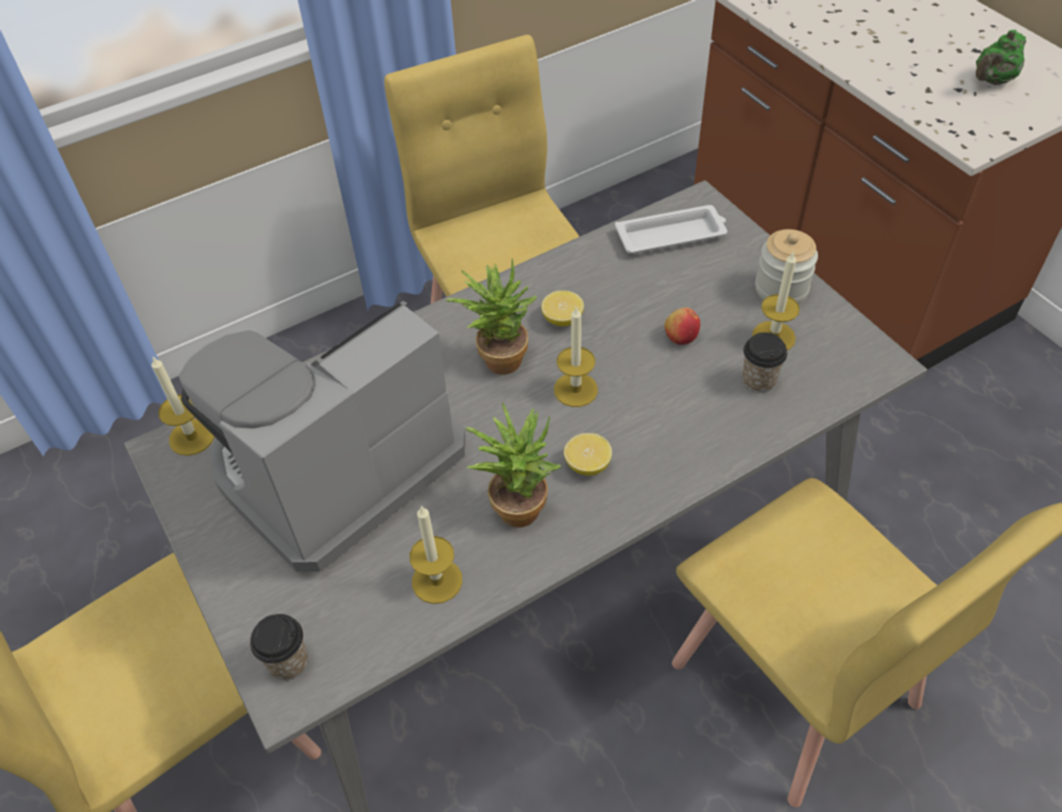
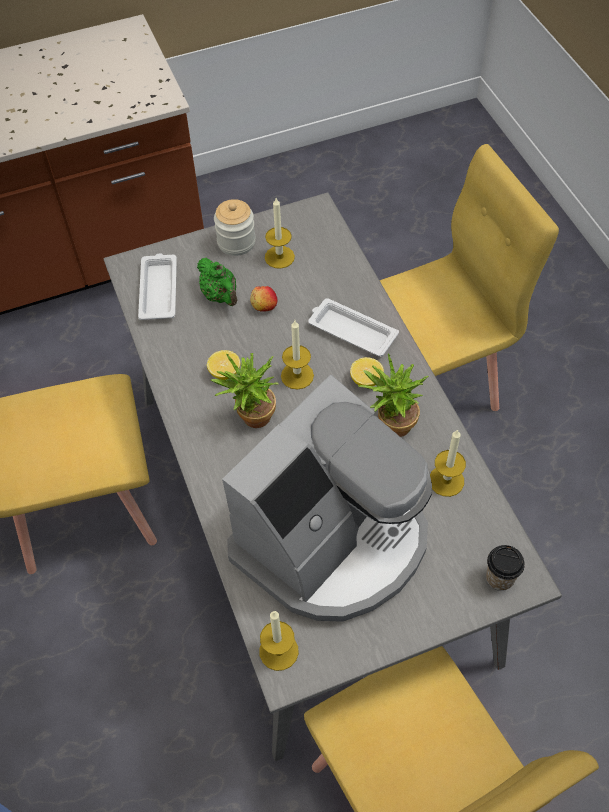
camera: 80 degrees left, 5 degrees up
(334, 466) = (333, 540): coffee machine -> coffee machine turned 105 degrees counterclockwise
(668, 435) = (351, 331): none -> white tray
(758, 381) = (316, 274): cup -> none
(992, 81) = (103, 69): green teapot -> green teapot (220, 296)

